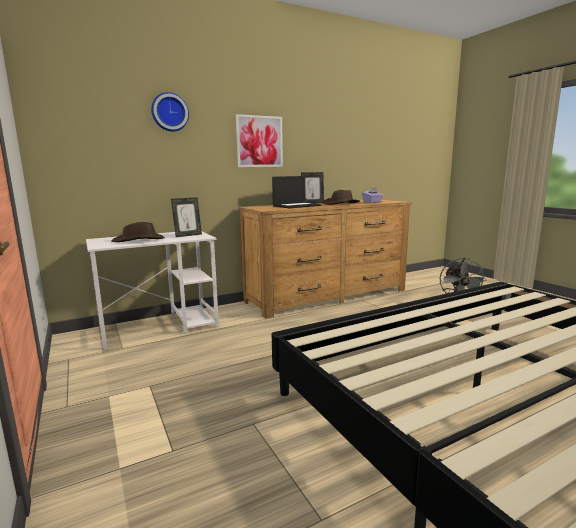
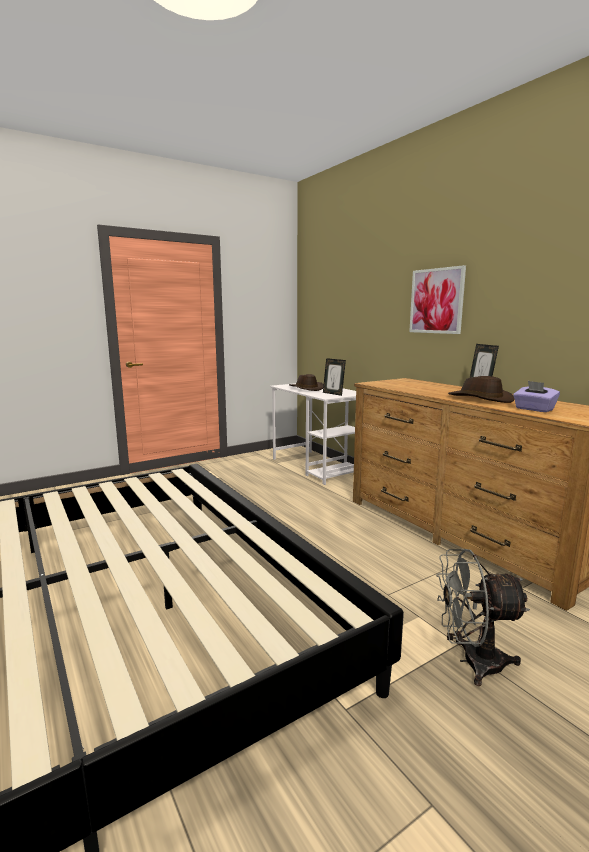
camera: 85 degrees right, 0 degrees up
(169, 112) = (364, 278): wall clock -> none
(297, 206) = (428, 388): laptop -> none

